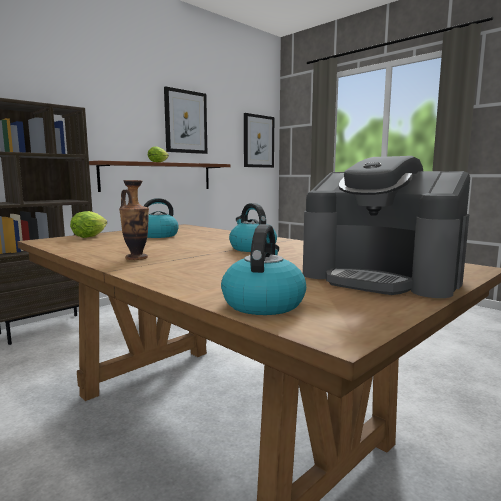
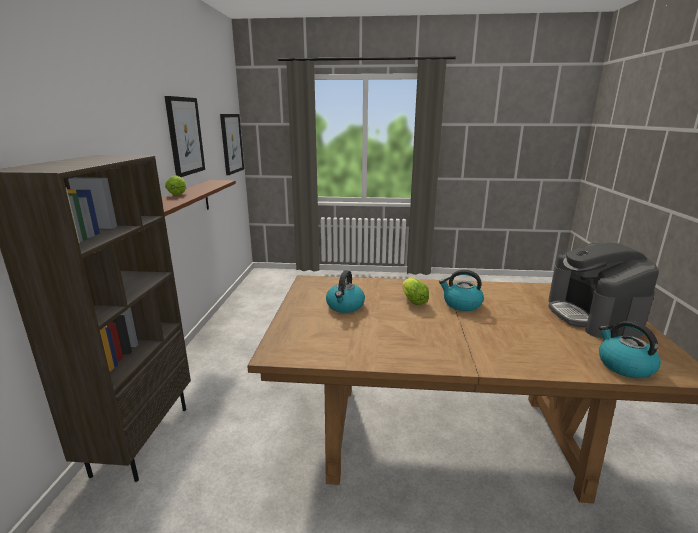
camera: 40 degrees left, 10 degrees up
(91, 236) = (293, 328): lettuce -> lettuce (412, 300)
(136, 258) = (440, 349): vase -> none
(381, 277) = (593, 316): coffee machine -> coffee machine turned 90 degrees clockwise

